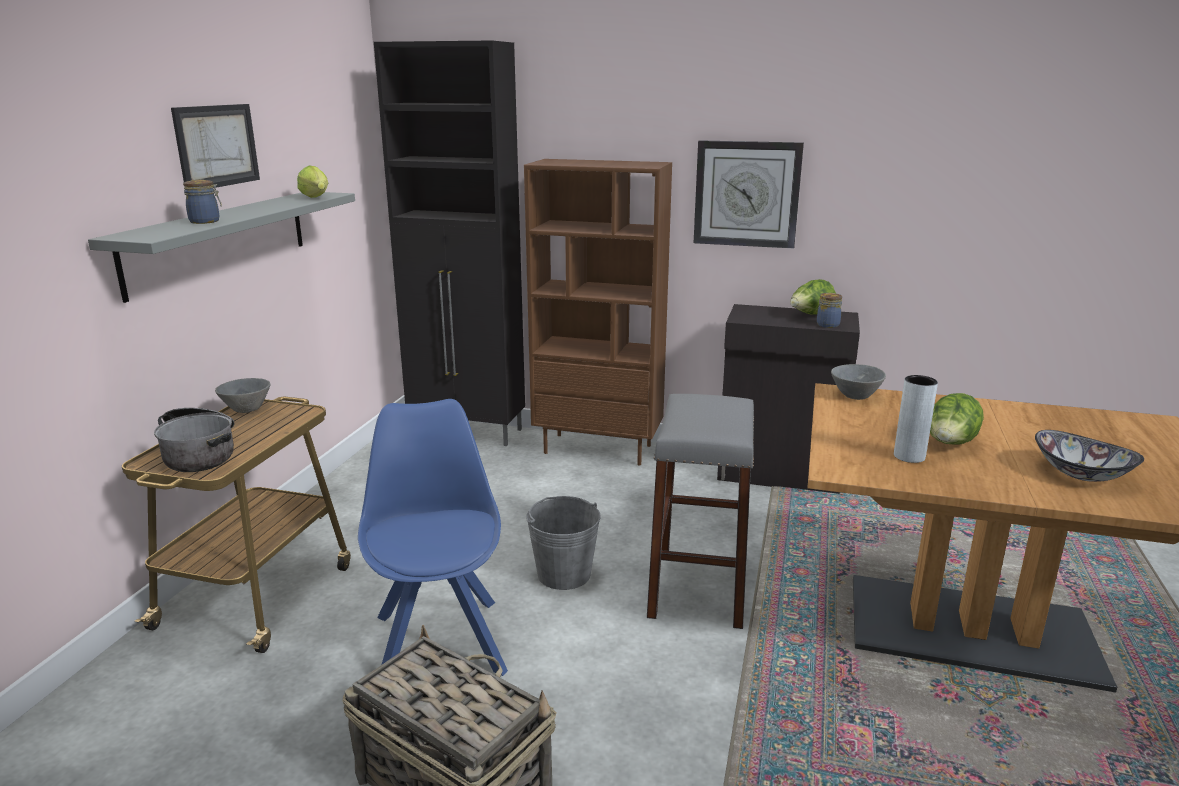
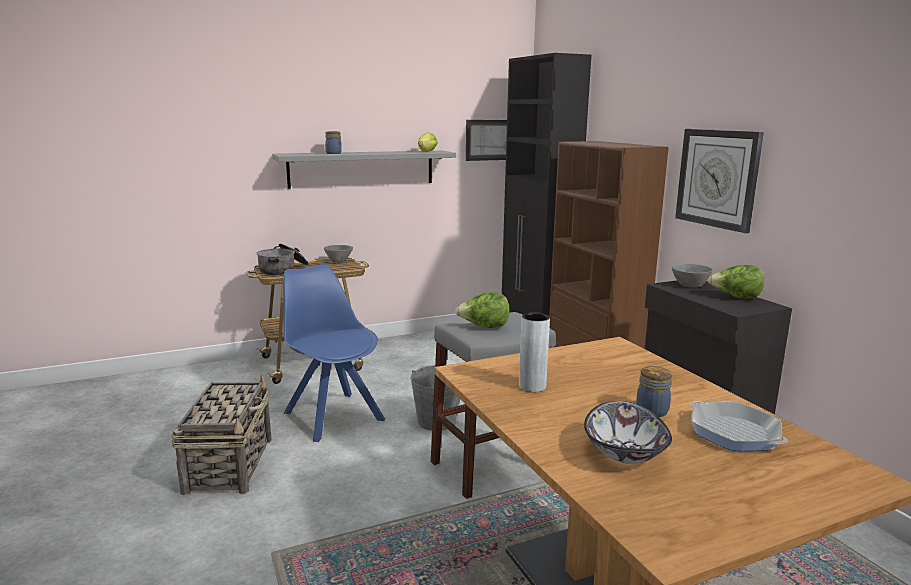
camera: 50 degrees right, 5 degrees down
(217, 146) = (370, 116): picture -> picture (490, 140)
(439, 640) = (332, 415): blue chair -> blue chair turned 75 degrees counterclockwise
(827, 324) = (725, 305): jar -> jar (652, 410)
(854, 395) = (621, 350): grey bowl -> grey bowl (689, 285)
(950, 445) = (585, 396): lettuce -> lettuce (484, 327)
(1063, 427) = (734, 433): none -> frying pan

